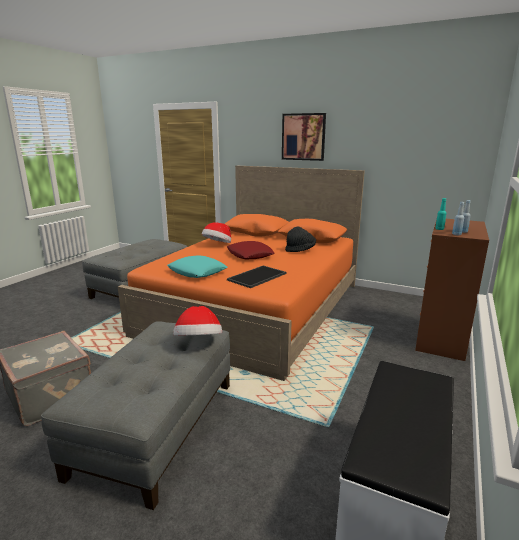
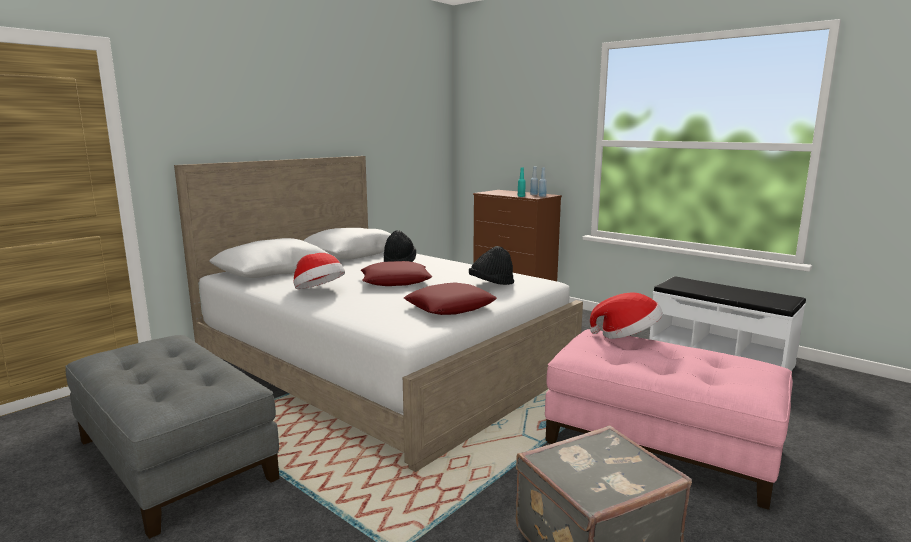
camera: 75 degrees left, 5 degrees down
(156, 426) = (659, 445): grey ottoman -> pink ottoman
(197, 272) = (450, 307): turquoise pillow -> red pillow
(256, 307) = (383, 363): orange bed -> white bed
(257, 277) = (491, 284): tray -> black hat
(303, 137) = (284, 113): picture -> none

